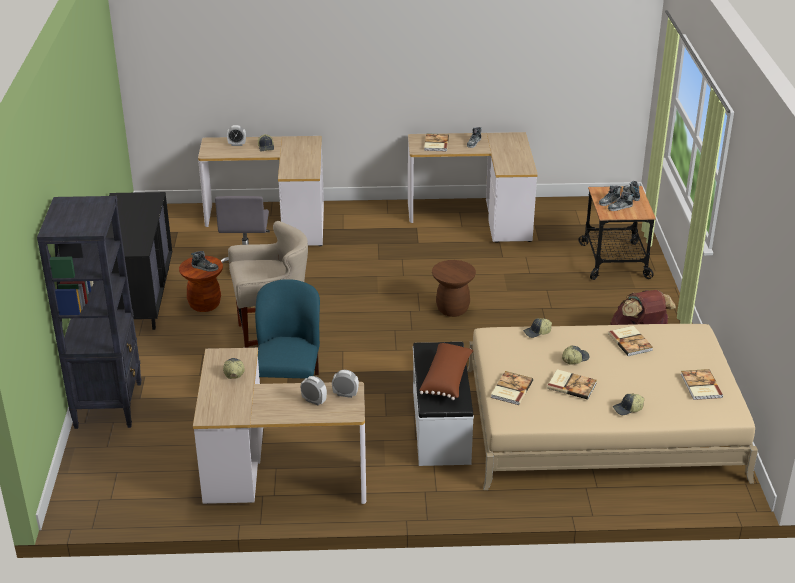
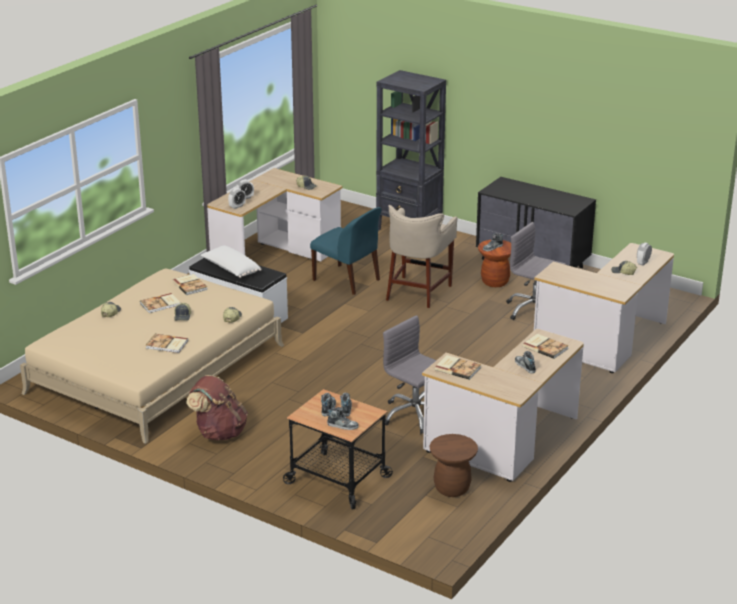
camera: 125 degrees right, 5 degrees down
(447, 379) = (231, 269): brown pillow -> white pillow
(452, 309) = (366, 370): brown stool -> brown stool (452, 488)
(491, 262) = (414, 415): none -> grey office chair
(700, 386) = (84, 344): book -> book (457, 368)

